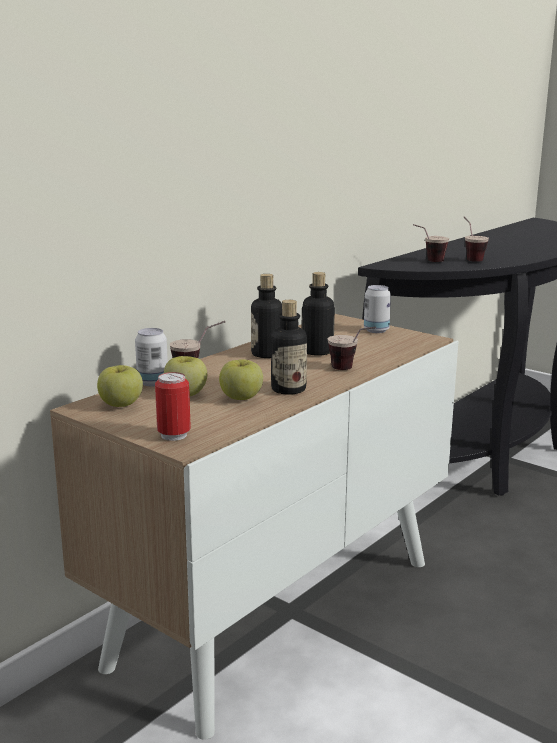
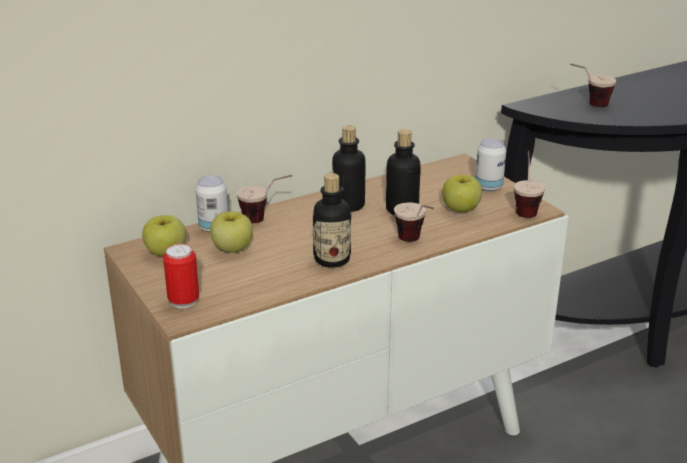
camera: 20 degrees right, 10 degrees up
(241, 398) = (279, 263): apple -> apple (461, 209)
(470, 258) = (644, 105): cup -> cup (525, 208)

